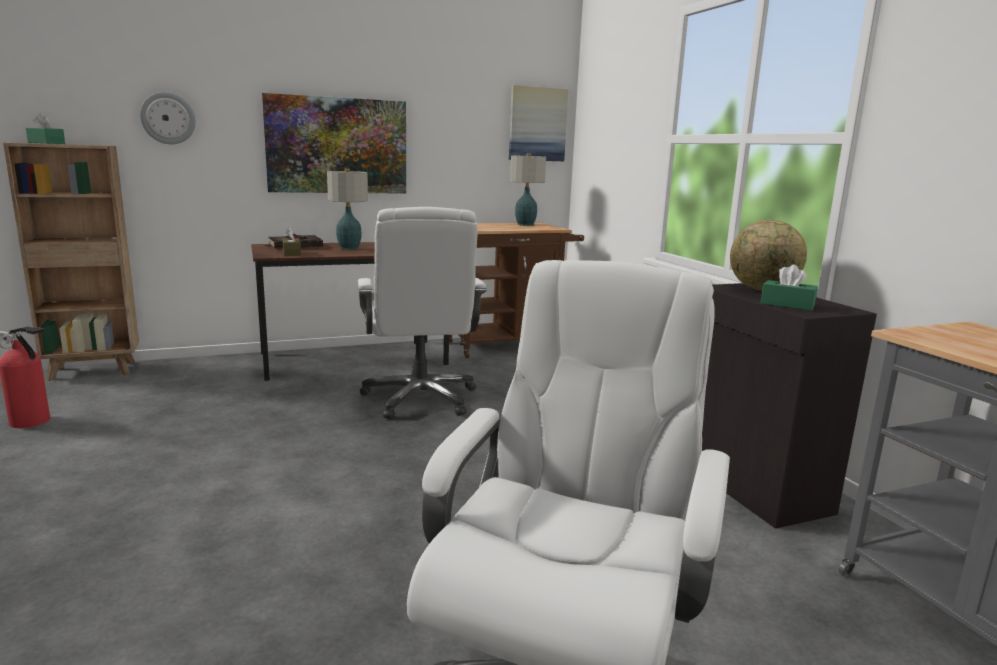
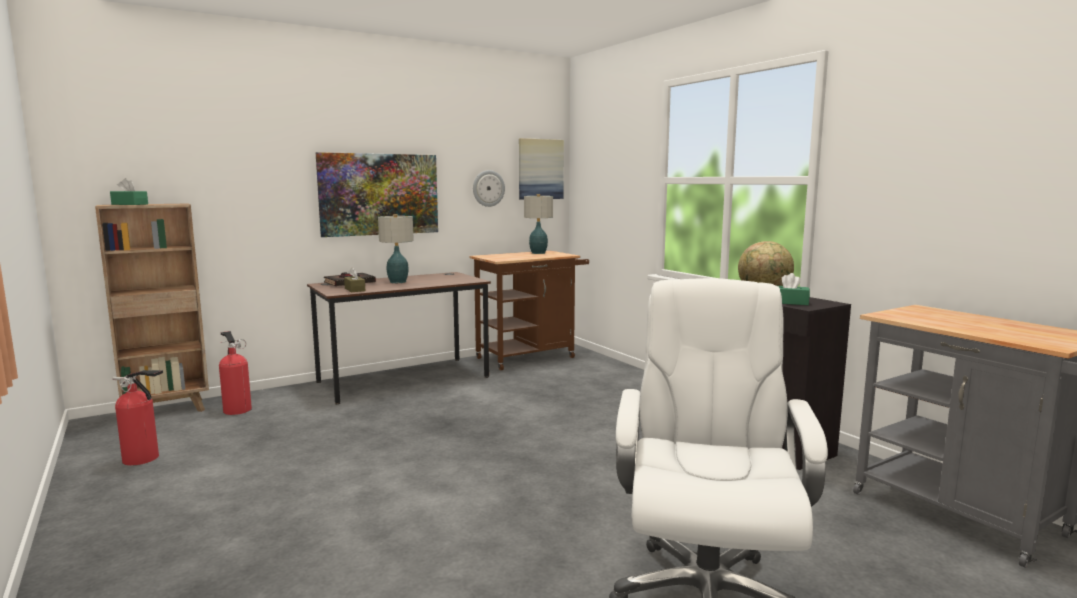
camera: 10 degrees left, 5 degrees down
(161, 376) = (237, 409): none -> fire extinguisher
(168, 118) = (234, 177): wall clock -> wall clock (488, 188)
(420, 398) = (482, 406): white office chair -> none

